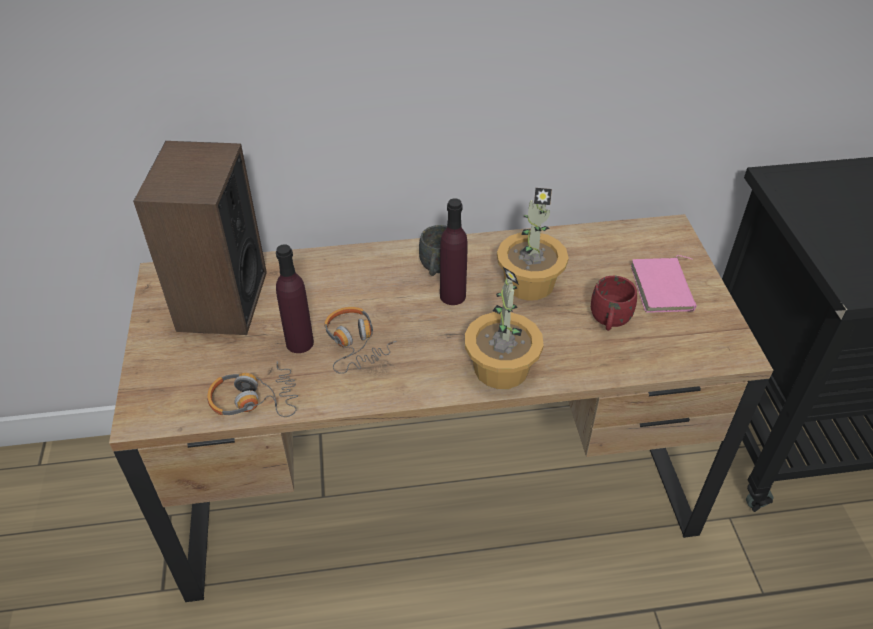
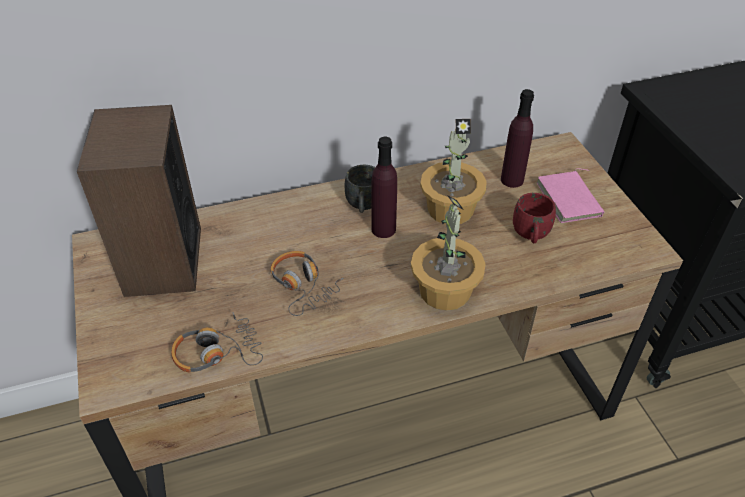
camera: 10 degrees left, 0 degrees up
(299, 343) = (249, 292): purple bottle -> purple bottle (512, 180)

